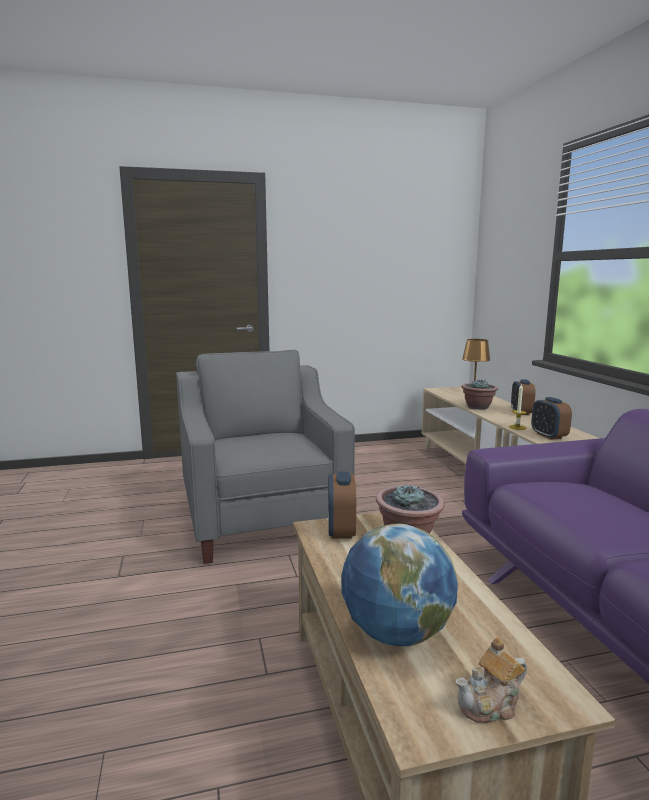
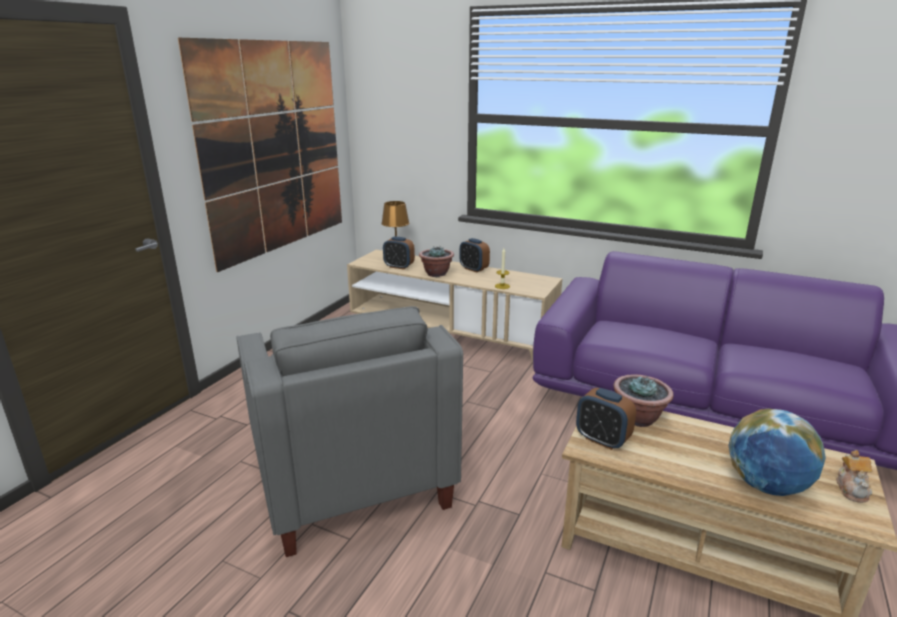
camera: 50 degrees left, 10 degrees up
(262, 518) = (348, 474): grey armchair -> grey armchair turned 135 degrees counterclockwise
(380, 280) = (275, 148): none -> picture
(549, 436) = (534, 287): alarm clock -> alarm clock (399, 266)

